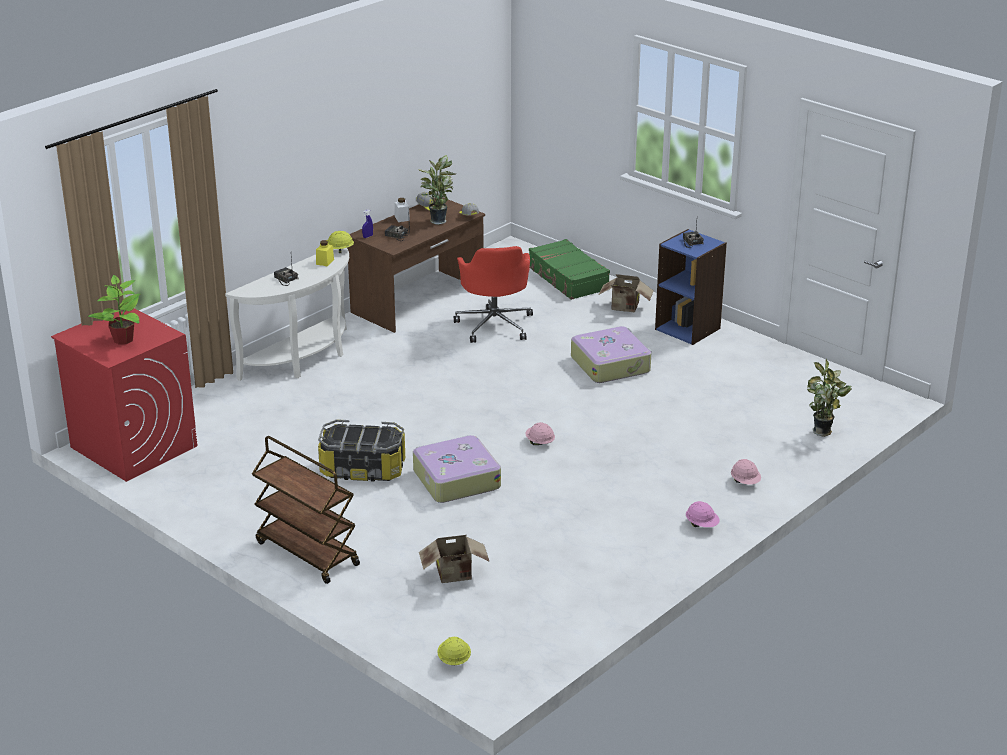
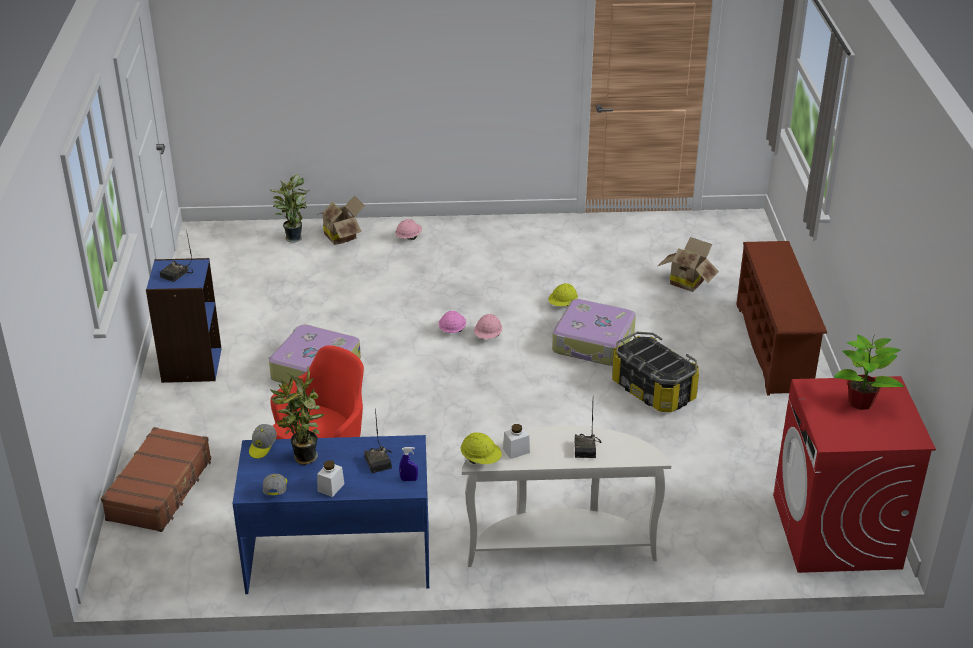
camera: 135 degrees left, 5 degrees up
(306, 553) = (774, 347): brown cart -> brown shoe rack
(325, 262) = (516, 451): yellow jar -> white jar
(419, 300) = (339, 558): brown desk -> blue desk
(454, 660) = (751, 240): yellow hard hat -> yellow hard hat (563, 305)
(567, 279) = (161, 489): green suitcase -> brown suitcase
(625, 308) = (188, 418): cardboard box -> cardboard box (342, 236)
(702, 525) = (485, 230): pink hard hat -> pink hard hat (452, 330)

